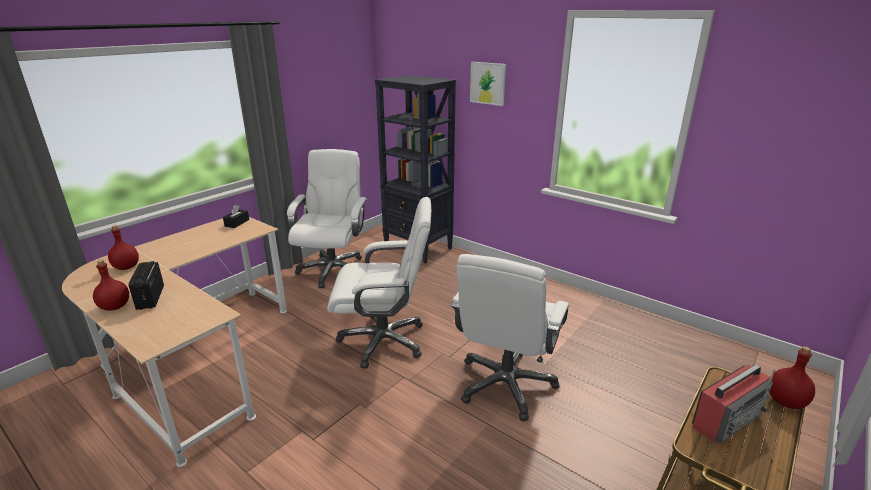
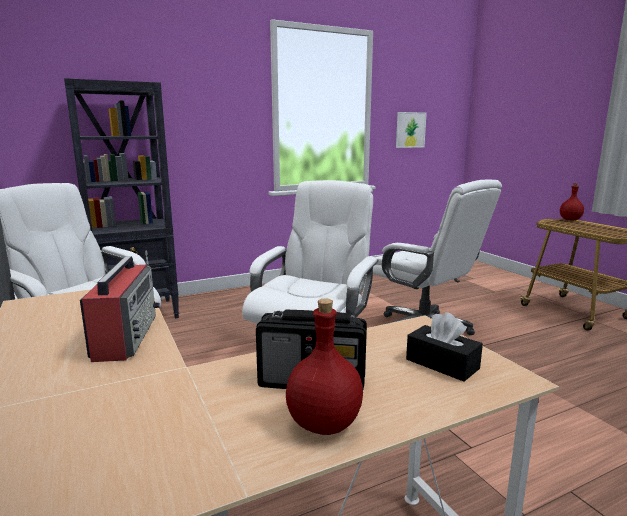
camera: 65 degrees left, 10 degrees down
(127, 267) = (98, 418): red bottle -> none
(237, 223) = (57, 304): black tissue box -> black tissue box (442, 364)
(488, 83) = (192, 91): picture -> picture (410, 130)
(727, 419) = (589, 228): radio -> radio (126, 336)

